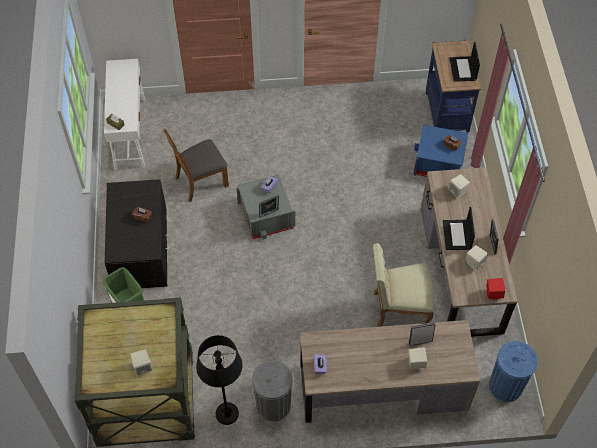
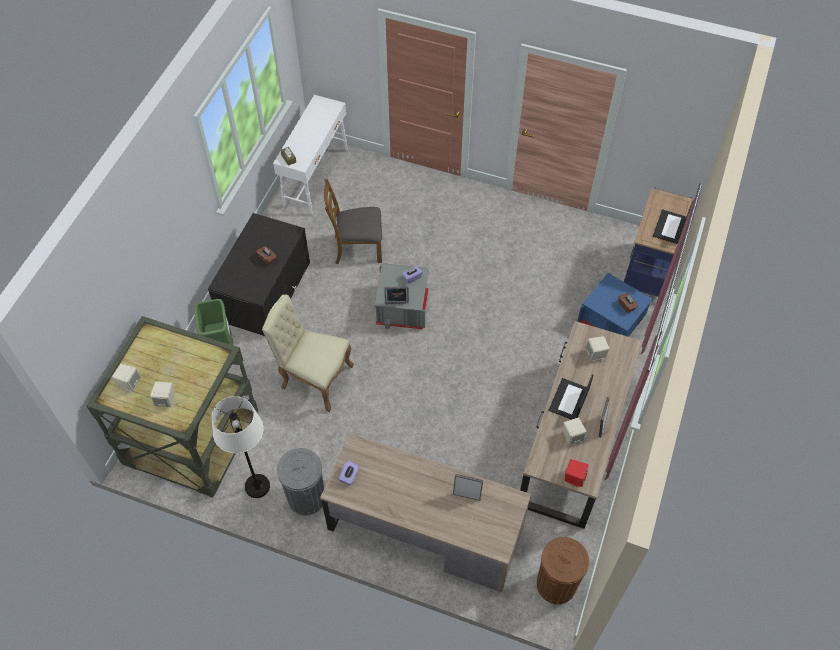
camera: 25 degrees right, 0 degrees up
(227, 414) = (257, 486): black floor lamp -> white floor lamp
(399, 309) = (486, 455): beige chair -> beige chair (315, 379)
(416, 363) = (450, 515): beige speaker -> beige speaker (129, 383)
(506, 386) = (556, 584): blue trash can -> brown trash can

